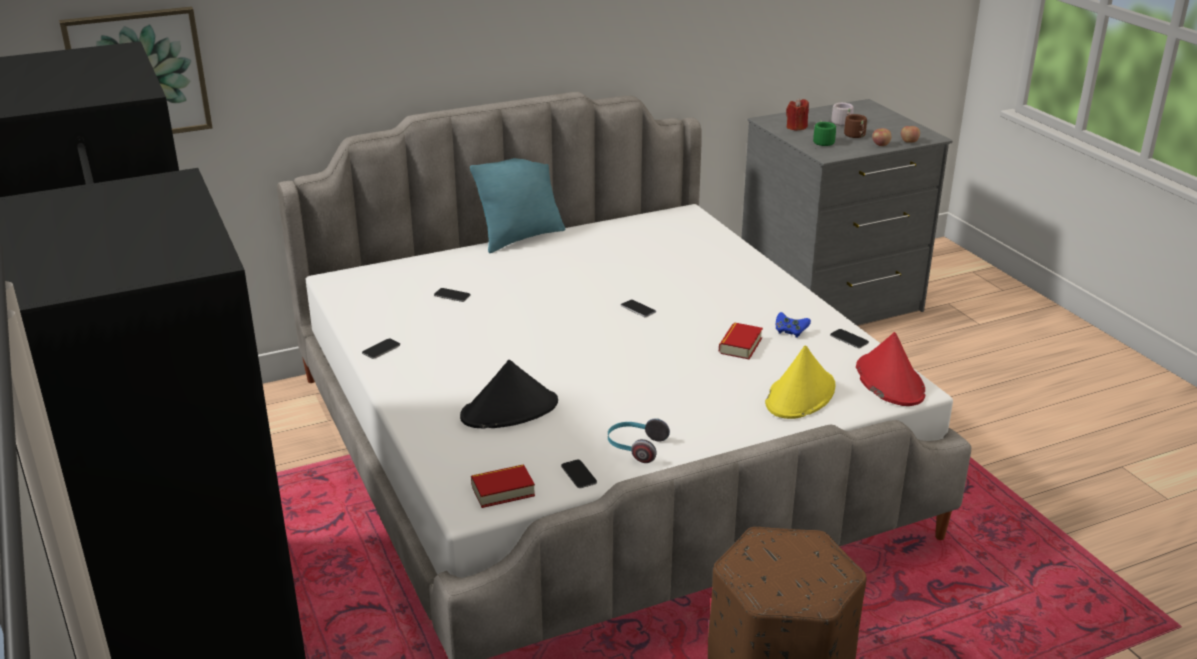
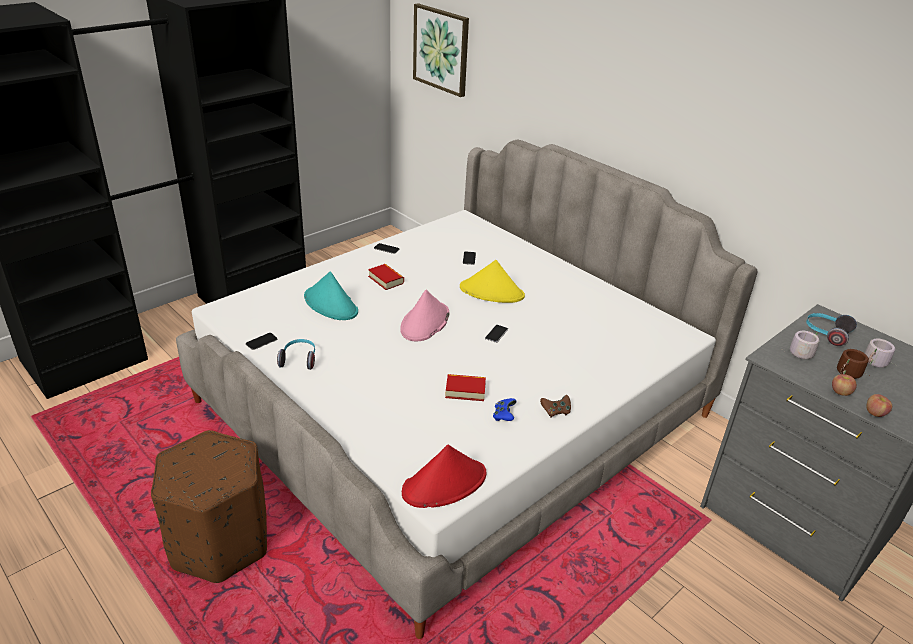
camera: 70 degrees right, 5 degrees up
(503, 491) = (239, 317): book -> book (386, 280)
(510, 410) = (331, 304): black hat -> turquoise hat
(521, 237) = (575, 268): turquoise pillow -> none
(591, 349) = (425, 322): none -> pink hat
(790, 304) = (555, 411): none -> brown game controller
(796, 127) = (826, 333): red candle -> headphones
(800, 395) = (399, 431): yellow hat -> yellow hat (492, 292)
(821, 142) = (802, 352): green mug -> grey mug
(849, 339) = (509, 453): phone -> none

